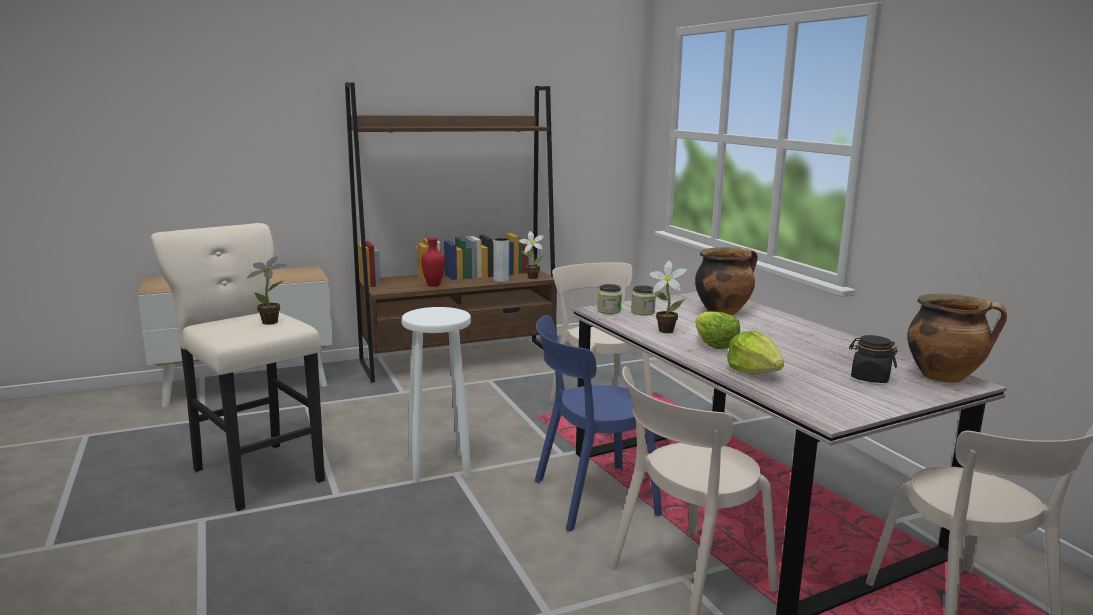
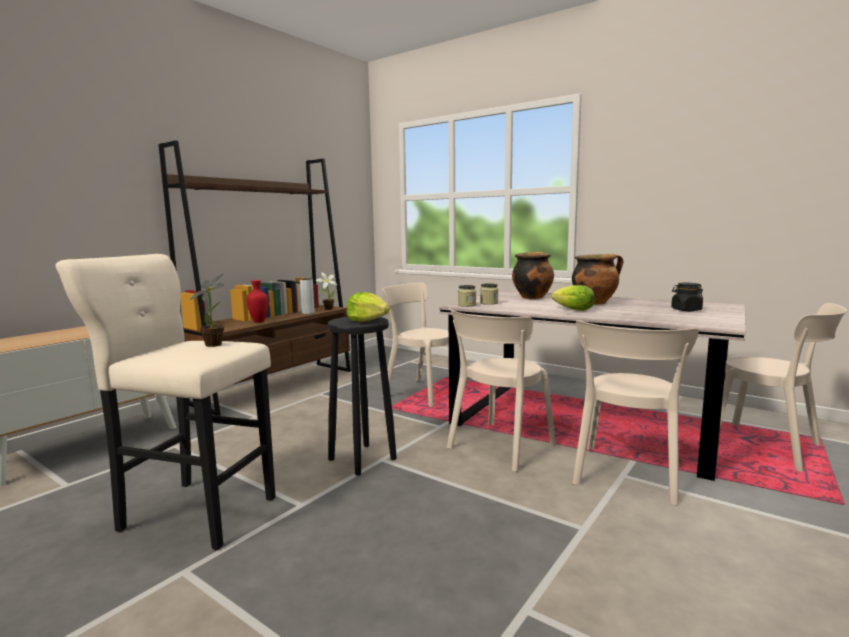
camera: 30 degrees left, 5 degrees down
(440, 467) = (363, 458): white stool -> black stool
(589, 498) = (498, 447): blue chair -> beige chair
(664, 330) = (526, 308): potted plant -> none
(754, 372) = (630, 316): lettuce -> lettuce (368, 321)
(945, 377) = (712, 305): cooking pot -> cooking pot (594, 303)

